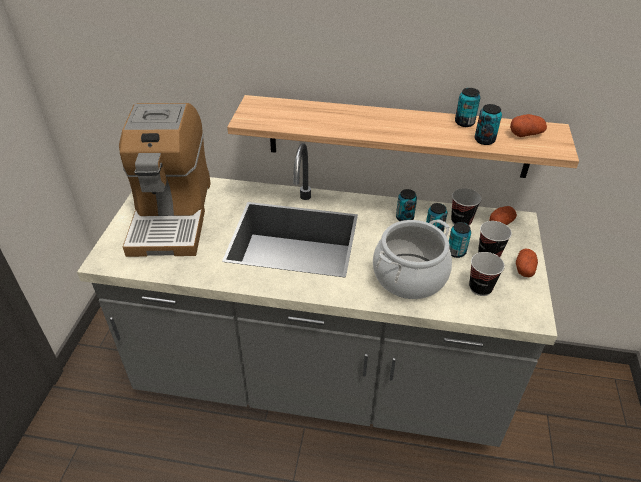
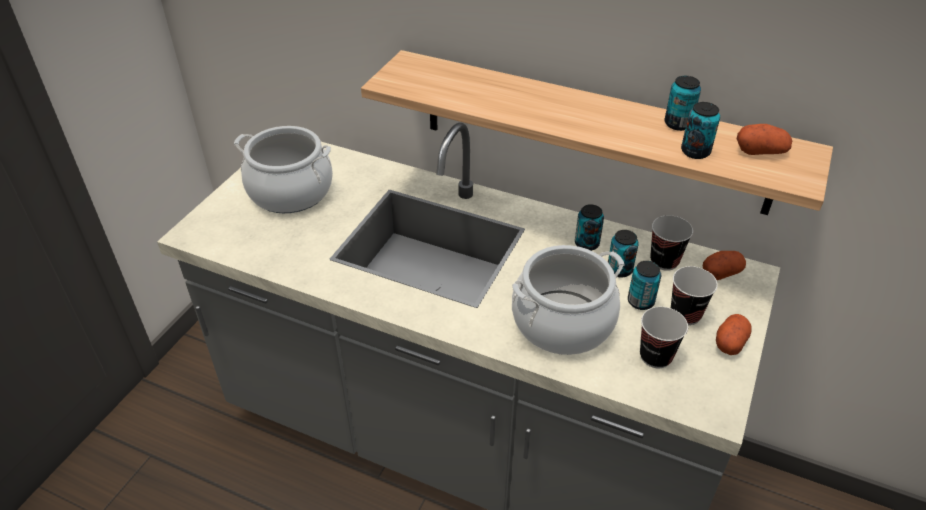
camera: 15 degrees right, 0 degrees up
(171, 215) = (290, 191): coffee machine -> cooking pot

